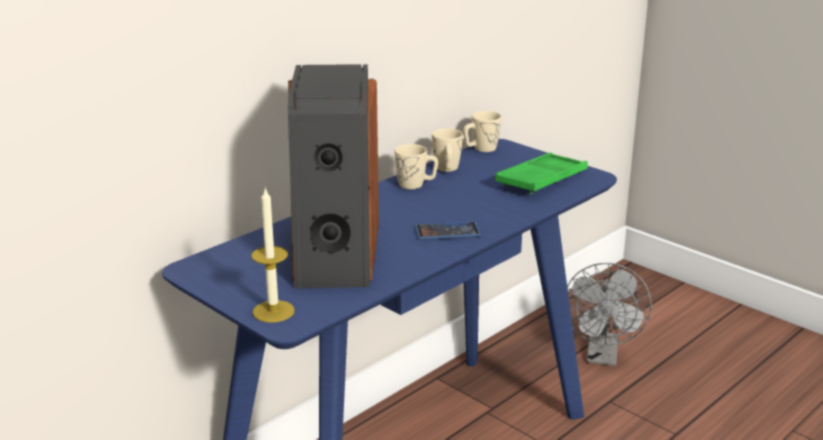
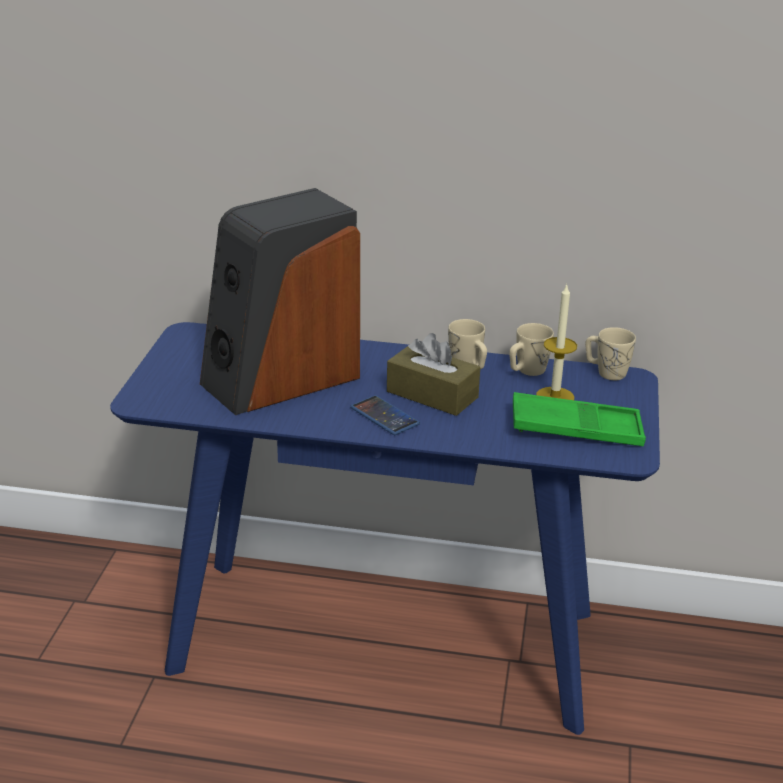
camera: 55 degrees right, 5 degrees up
(273, 311) = (153, 389): candle -> candle (555, 397)
(437, 207) = (432, 394): none -> brown tissue box
(602, 357) = (709, 708): grey fan -> none

